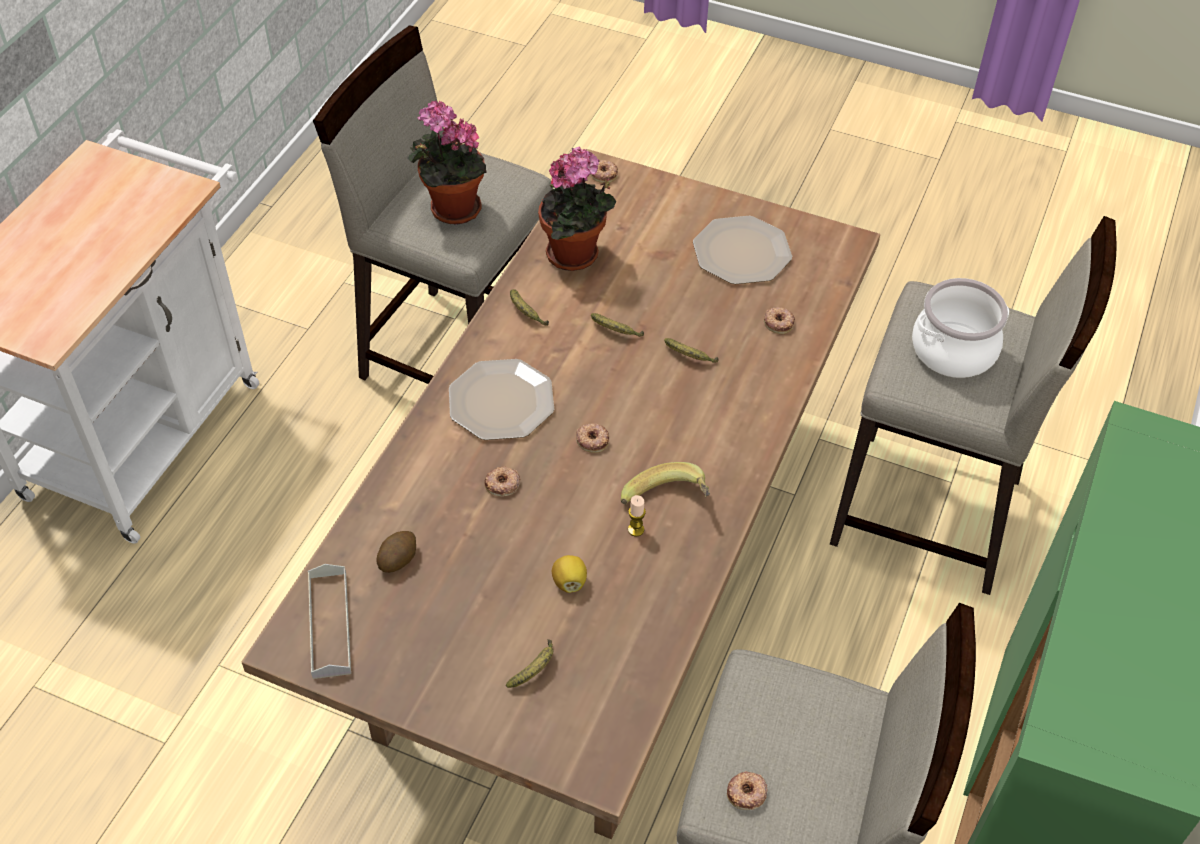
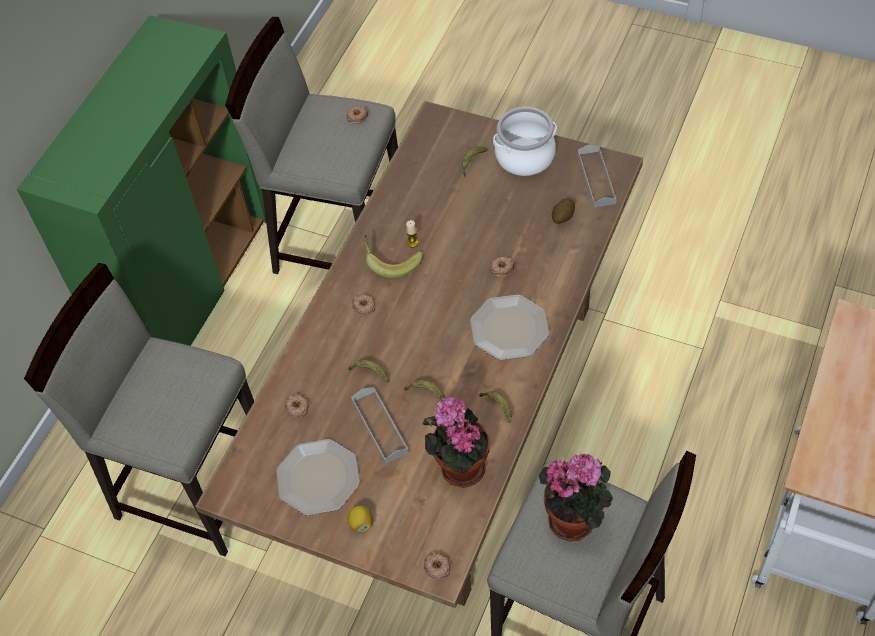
camera: 175 degrees left, 5 degrees up
(569, 582) = (454, 209): lemon -> lemon (361, 524)
(592, 440) = (442, 302): donut -> donut (364, 306)
(672, 298) = (380, 426): none -> grey tray
(953, 349) = (167, 394): cooking pot -> cooking pot (525, 157)

